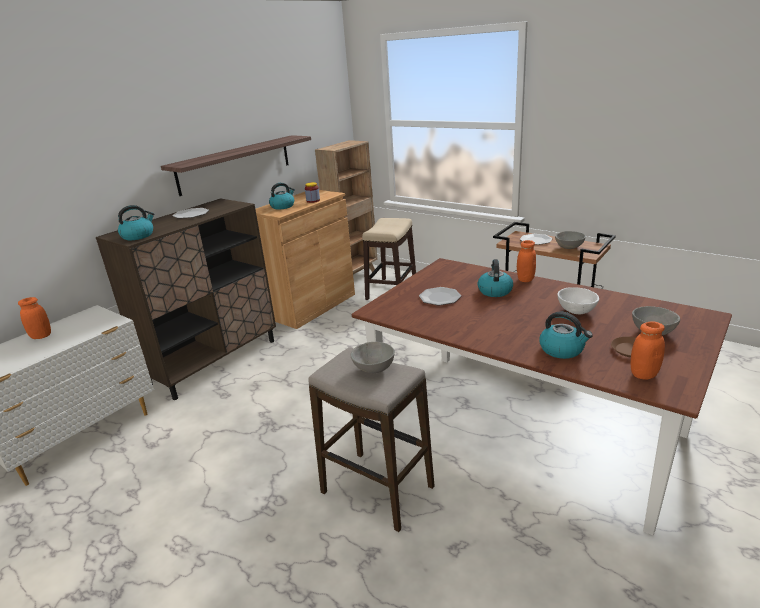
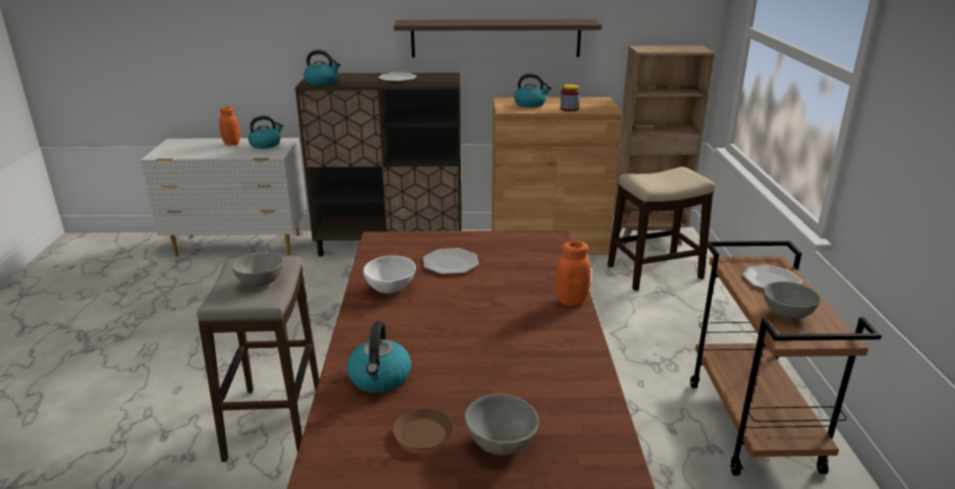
camera: 50 degrees right, 0 degrees up
(494, 291) = (508, 290): kettle -> kettle (266, 144)
(576, 311) = (509, 363): white bowl -> white bowl (391, 289)
(643, 374) = (358, 458): orange jar -> none

